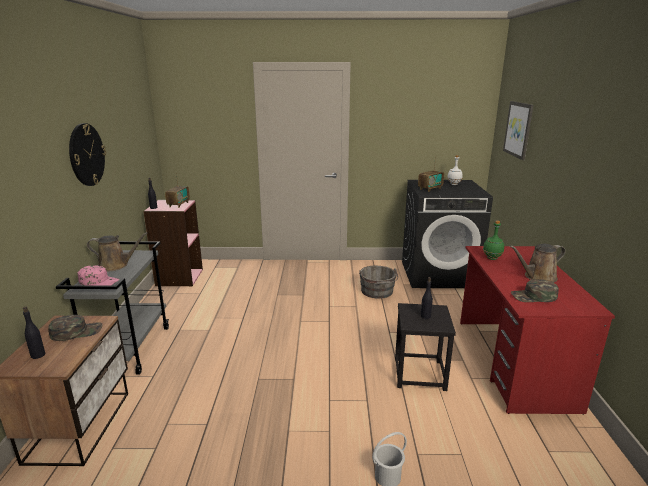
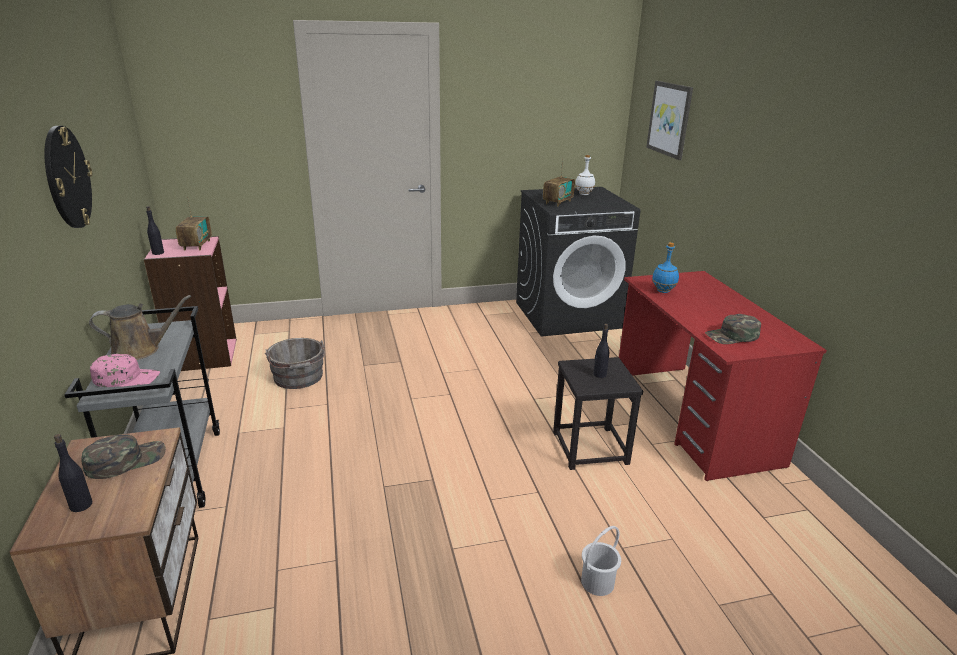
camera: 15 degrees left, 5 degrees up
(377, 292) = (499, 346): grey bucket -> grey bucket (299, 378)
(491, 258) = (662, 291): green bottle -> blue bottle
(537, 277) = (725, 311): brown watering can -> none

